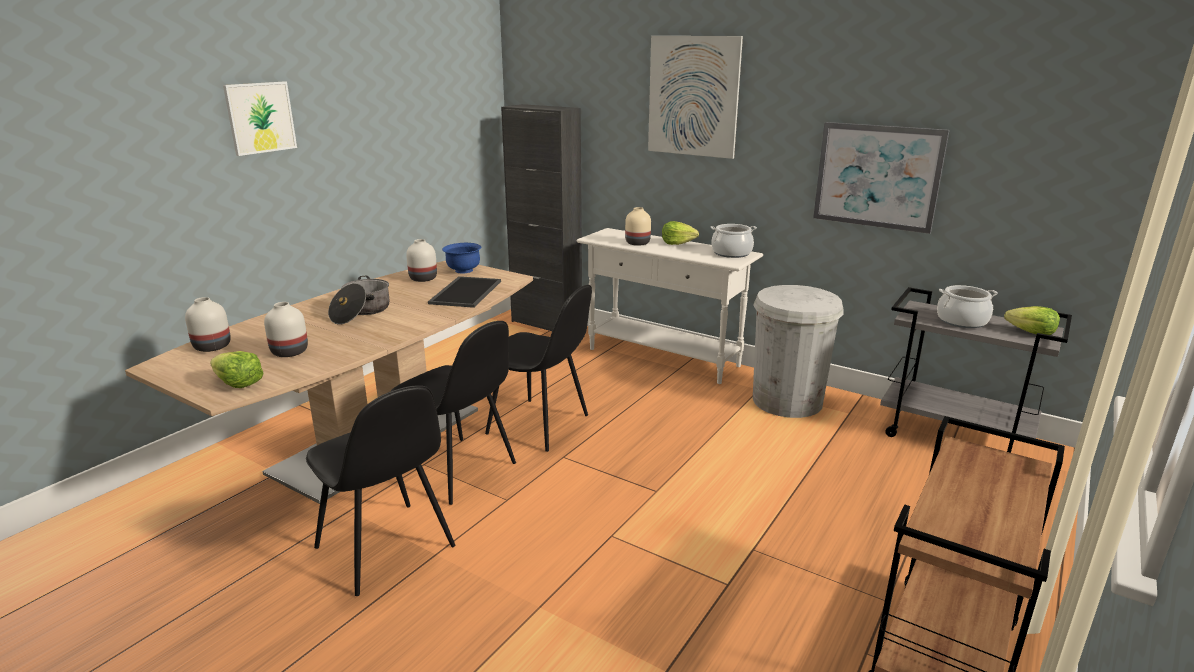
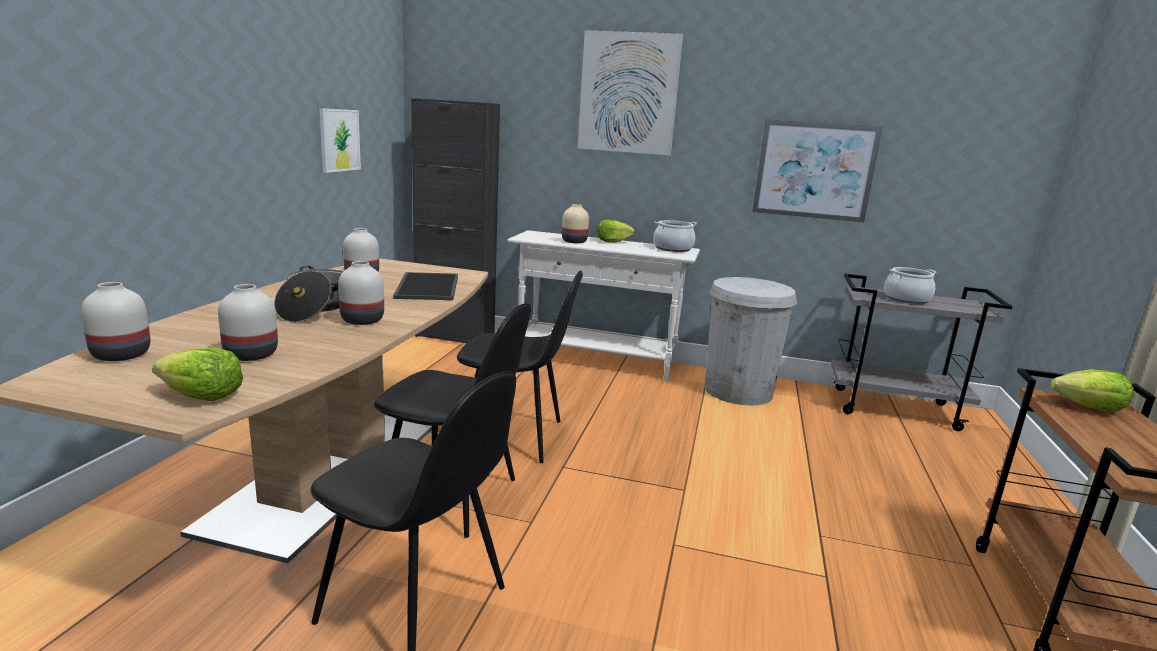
camera: 20 degrees left, 5 degrees down
(260, 117) = (158, 59): picture -> picture (339, 140)
(388, 324) = (362, 320): none -> white vase
(463, 270) = (403, 268): blue bowl -> none
(1031, 333) = (966, 305): lettuce -> lettuce (1088, 407)

